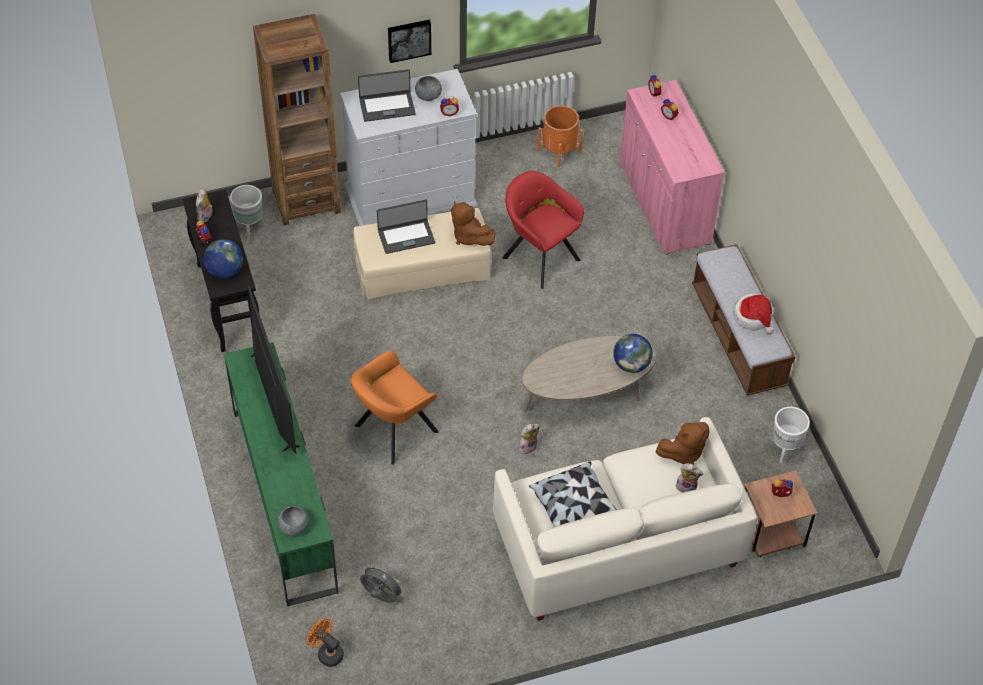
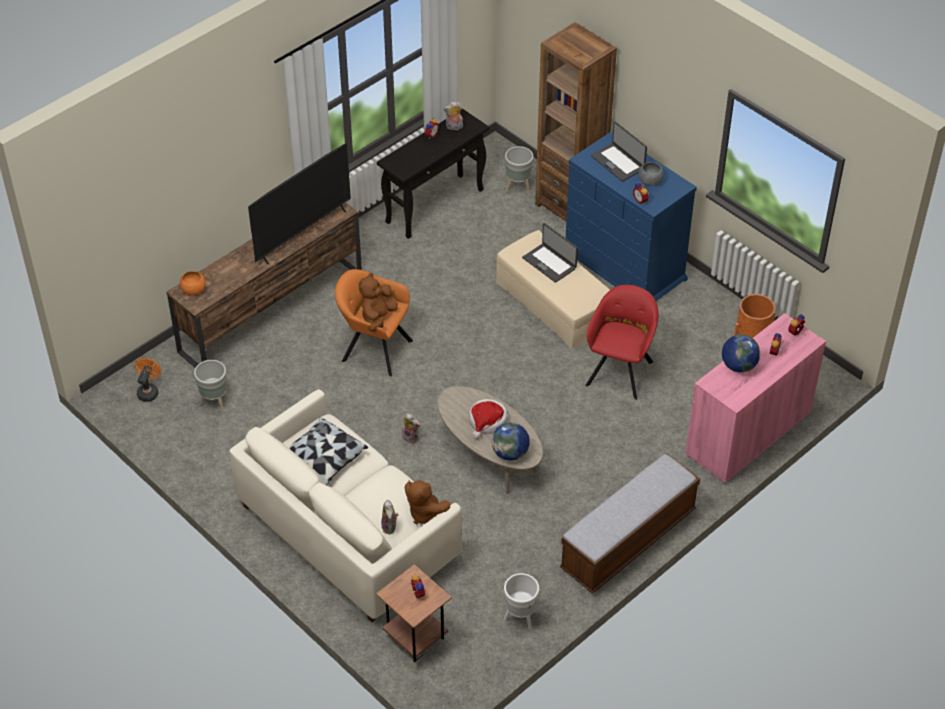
camera: 65 degrees right, 5 degrees down
(225, 271) = (408, 159): globe -> globe (738, 366)
(284, 498) = (272, 312): green tv stand -> brown tv stand
(294, 527) = (193, 290): grey bowl -> orange bowl
(381, 597) = (214, 402): grey fan -> grey planter
(409, 39) = (681, 134): picture -> none
(411, 195) = (625, 265): white dresser -> blue dresser
(469, 236) = (579, 300): brown plush toy -> brown plush toy (378, 317)
(753, 317) = (616, 516): hat -> hat (487, 422)

